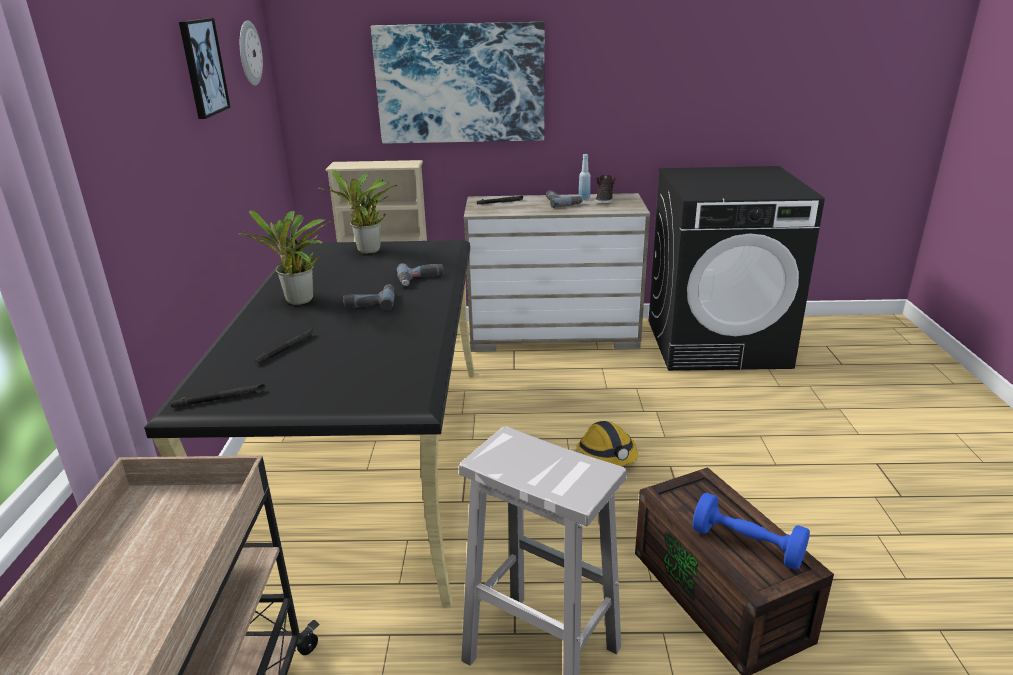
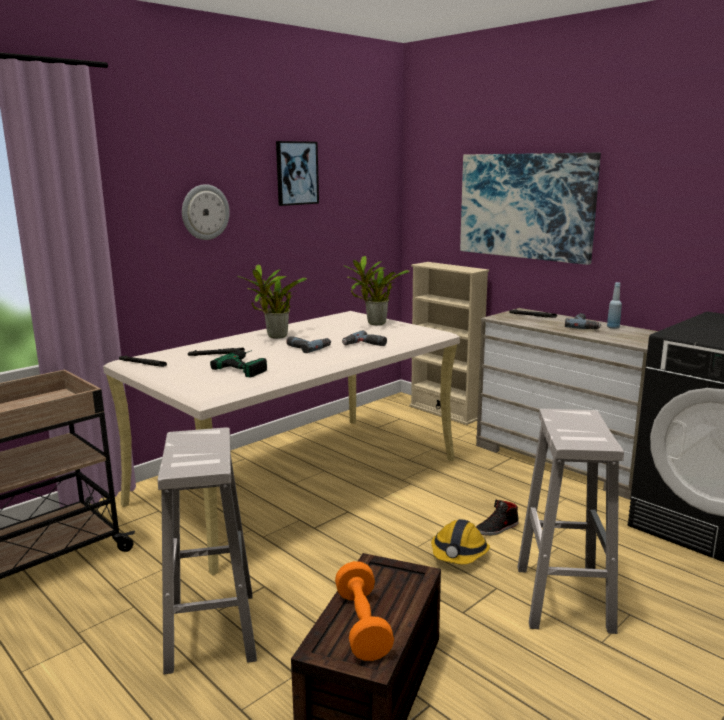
camera: 45 degrees right, 10 degrees down
(249, 53) = (366, 171): wall clock -> wall clock (205, 212)
(365, 348) = (248, 366): none -> power drill
(368, 463) = (299, 480): black desk -> beige desk
(604, 200) = (630, 332): black shoe -> black shoe (497, 528)
(713, 447) = (562, 597): none -> white stool
(747, 545) = (362, 625): blue dumbbell -> orange dumbbell

